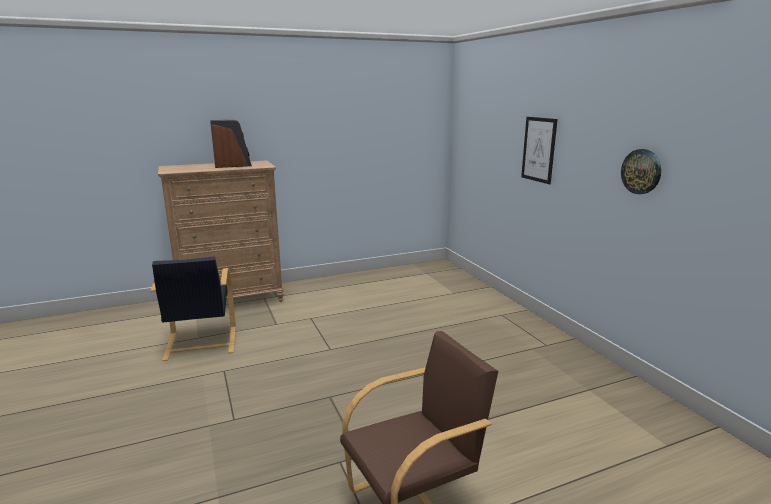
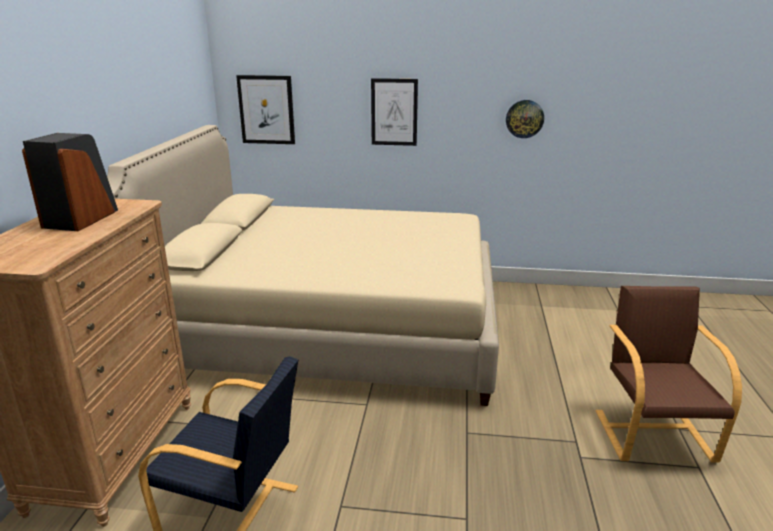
camera: 60 degrees left, 5 degrees up
(409, 311) = (334, 330): none -> beige bed
(471, 138) = (266, 110): none -> picture

